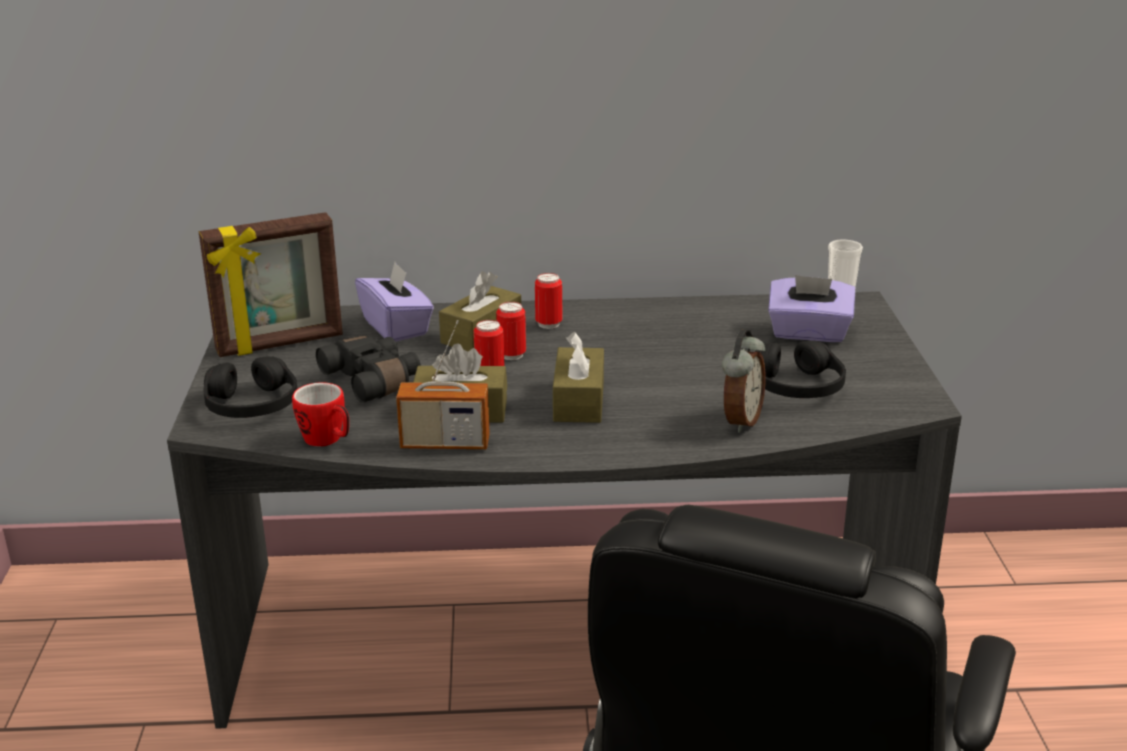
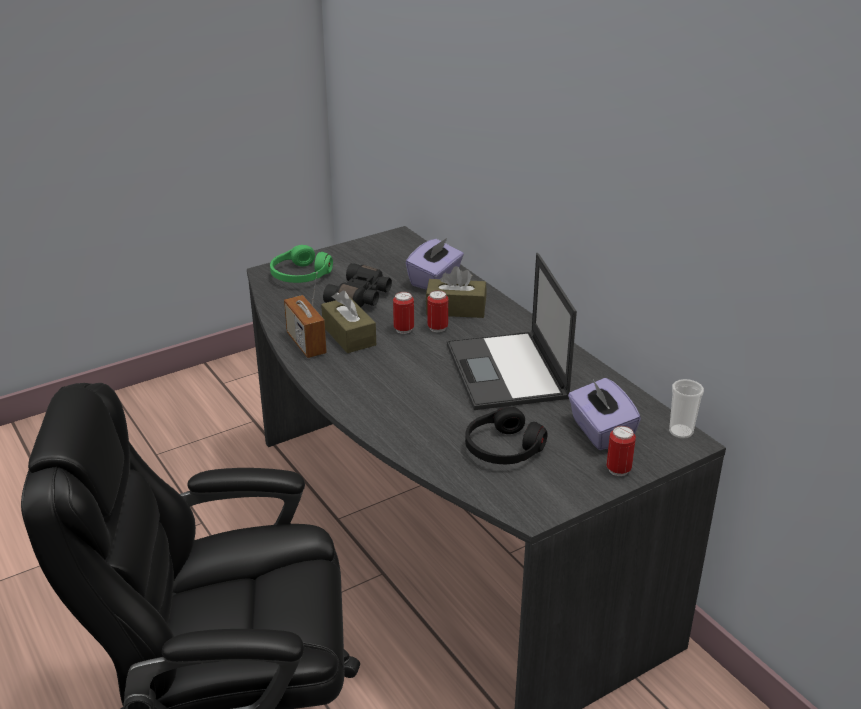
camera: 60 degrees right, 5 degrees up
(252, 405) = (300, 275): black headphones -> green headphones
(280, 344) = (377, 256): picture frame -> none
(328, 440) = (280, 309): mug -> none
(549, 324) = (496, 326): can -> can (618, 470)
(579, 401) = (398, 370): brown tissue box -> none
(651, 344) = (507, 372): none -> laptop
(740, 421) = (427, 437): alarm clock -> none

